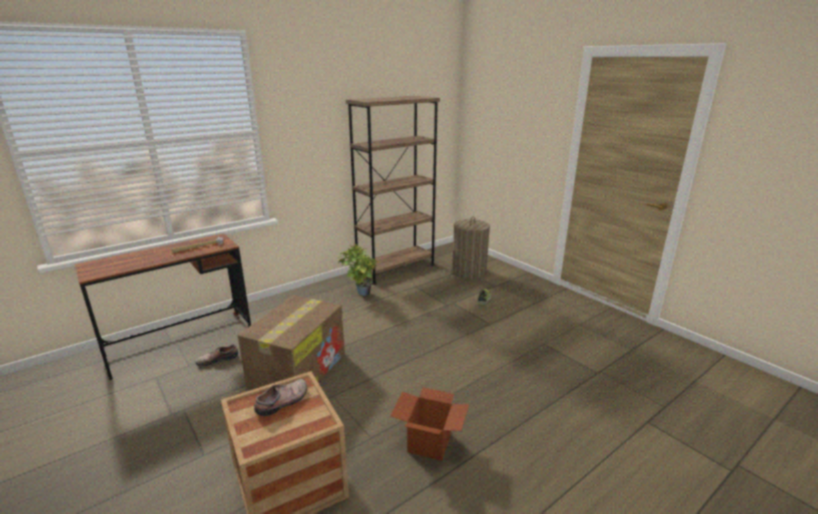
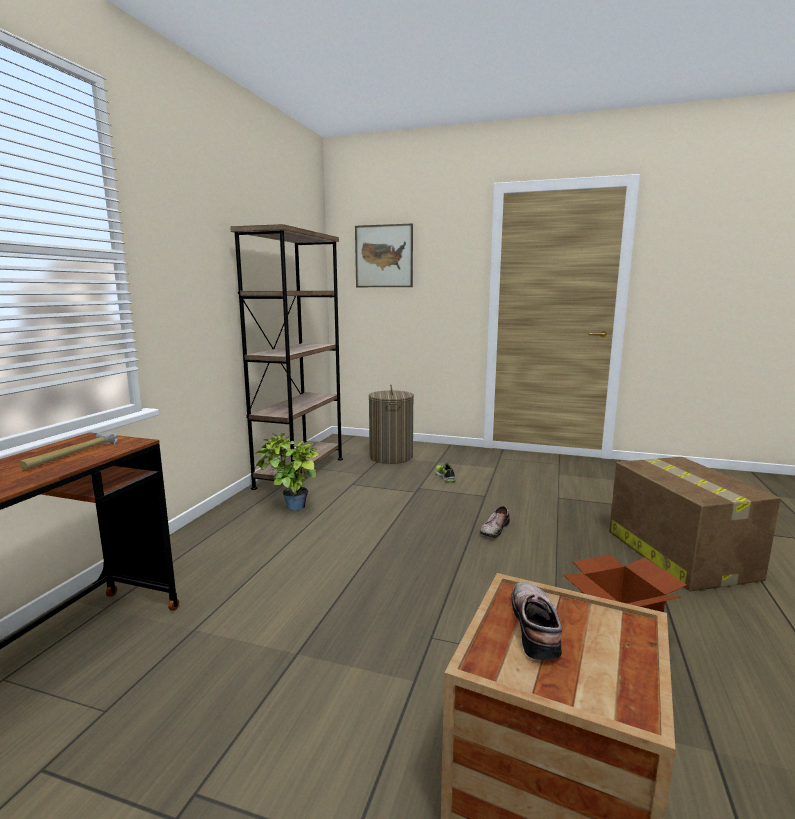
camera: 35 degrees left, 10 degrees down
(217, 359) = (159, 673): shoe -> shoe (493, 529)
(299, 369) = (331, 626): cardboard box -> cardboard box (678, 553)
(497, 106) = (384, 256): none -> picture

